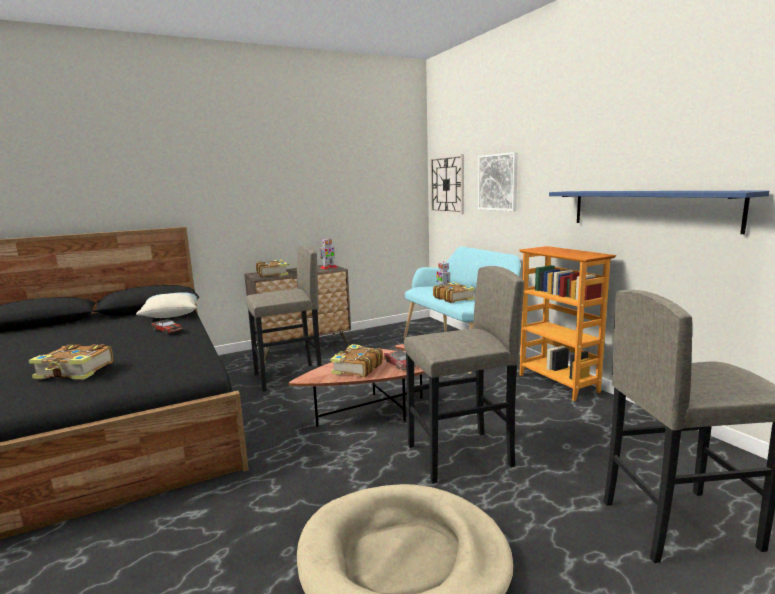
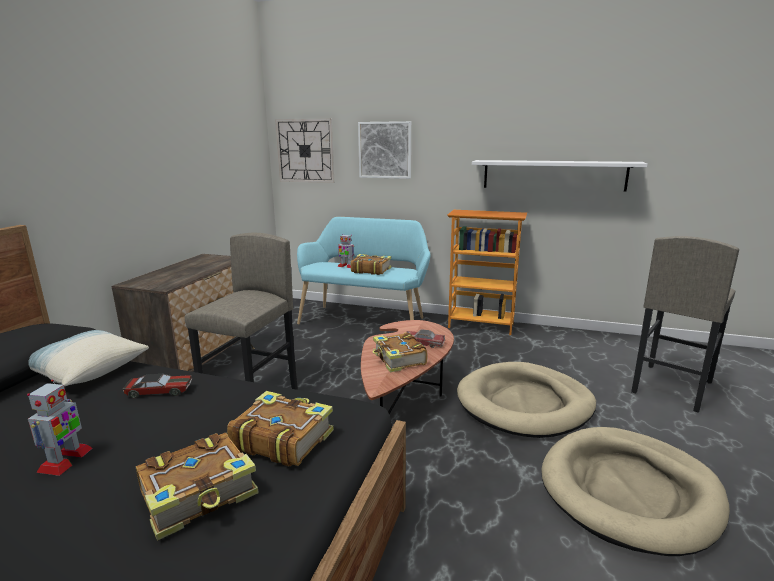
camera: 45 degrees left, 5 degrees up
(273, 274) = (165, 278): book -> book (282, 439)
(328, 267) = (217, 259): toy robot -> toy robot (65, 460)
(460, 456) = (524, 403): grey stool -> beige dog bed
(649, 209) = (553, 175): blue shelf -> white shelf

